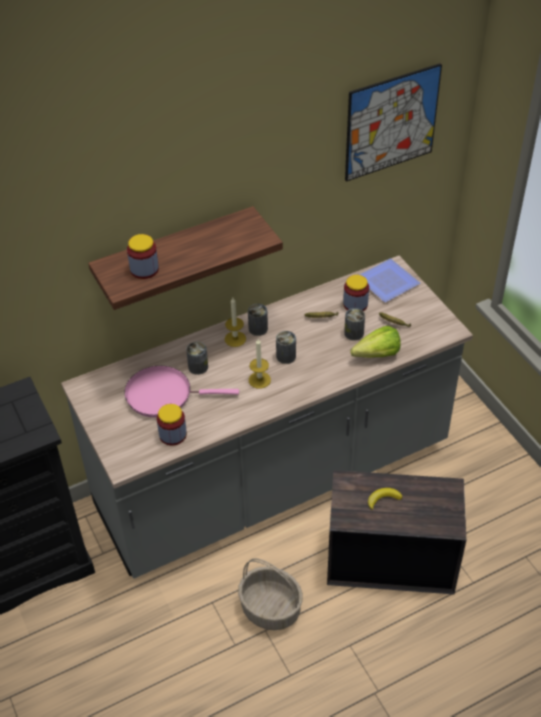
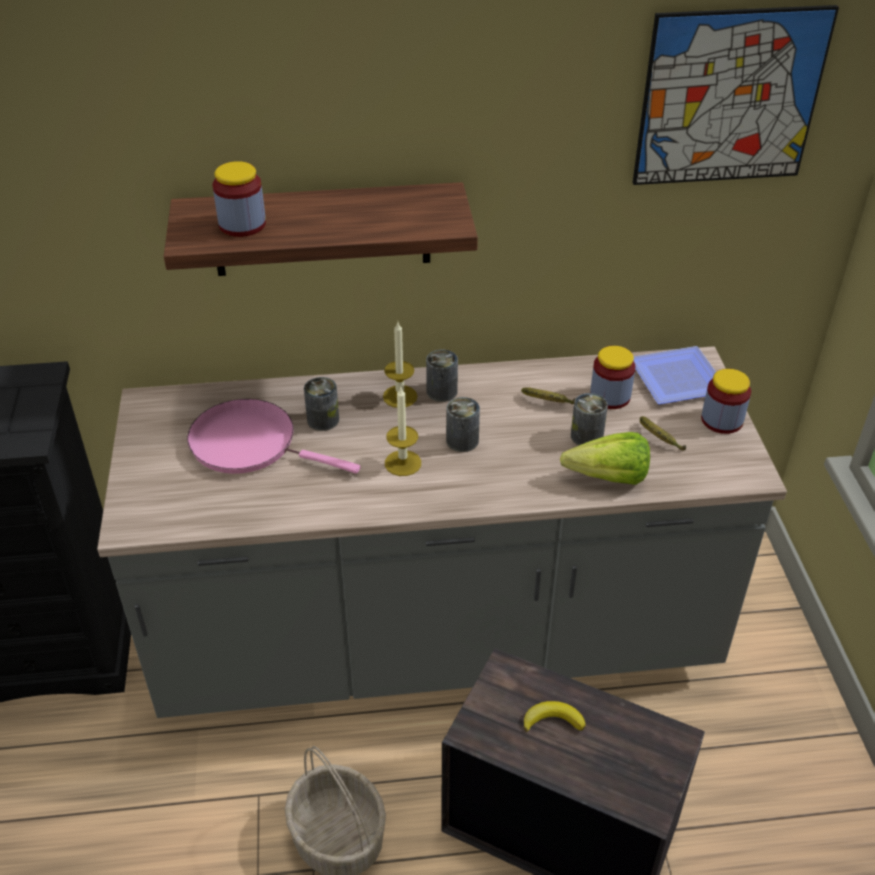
camera: 20 degrees right, 5 degrees down
(173, 435) = (227, 504): jar -> jar (722, 420)

